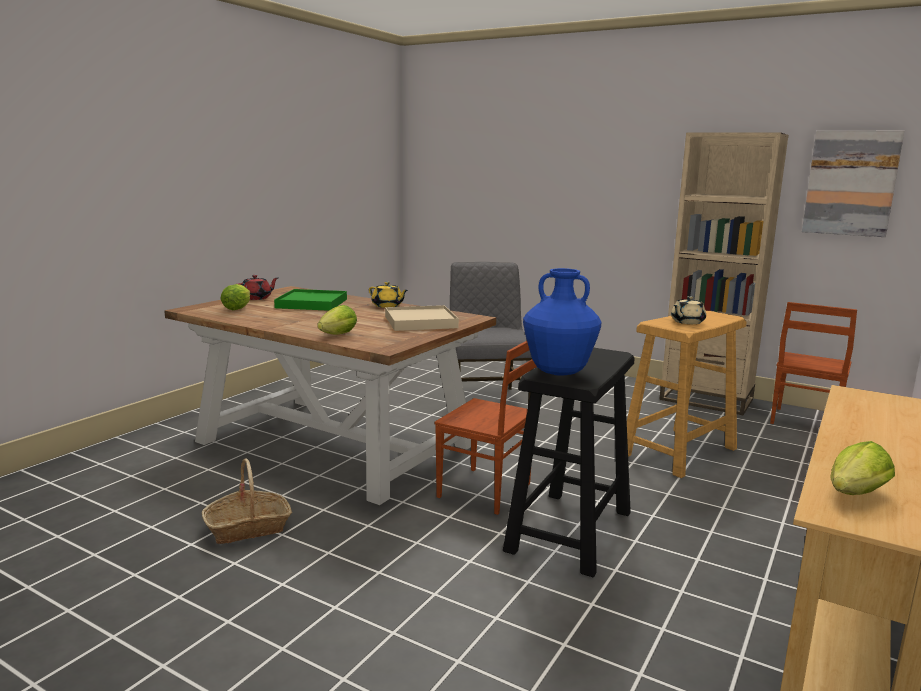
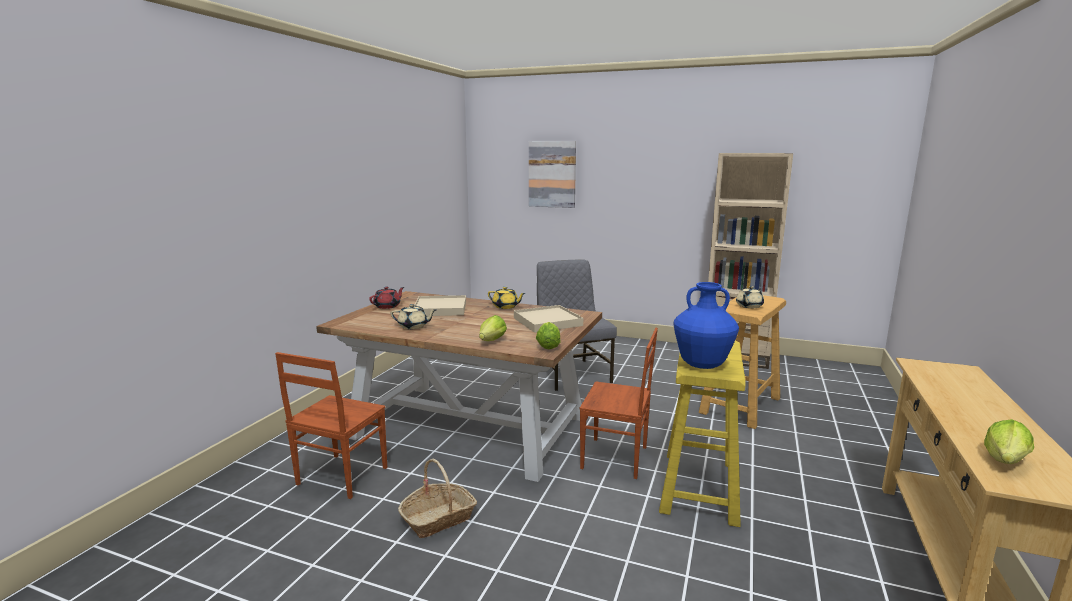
camera: 10 degrees left, 0 degrees up
(238, 308) = (381, 318): lettuce -> lettuce (548, 345)
(266, 317) = (413, 326): none -> beige teapot
(312, 303) = (440, 309): green tray -> beige tray
(569, 531) = (699, 487): black stool -> yellow stool
(803, 421) = (812, 370): brown chair -> brown chair (340, 476)
(851, 183) = (837, 189): picture -> picture (552, 174)

